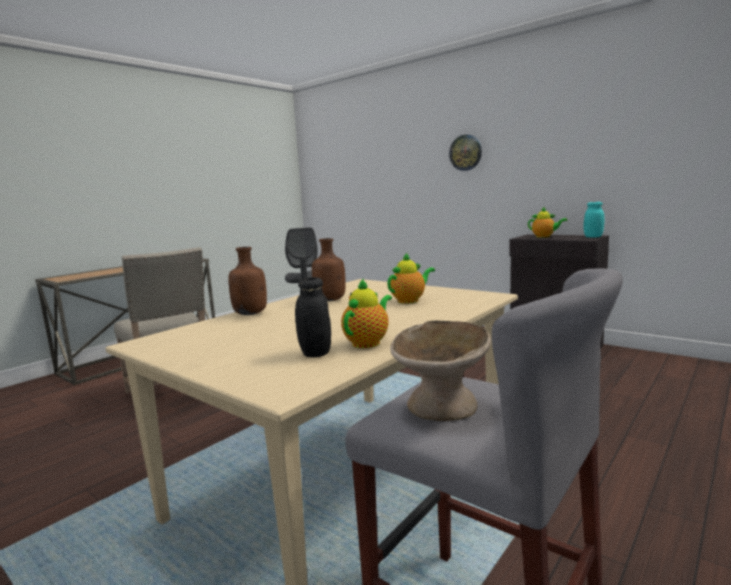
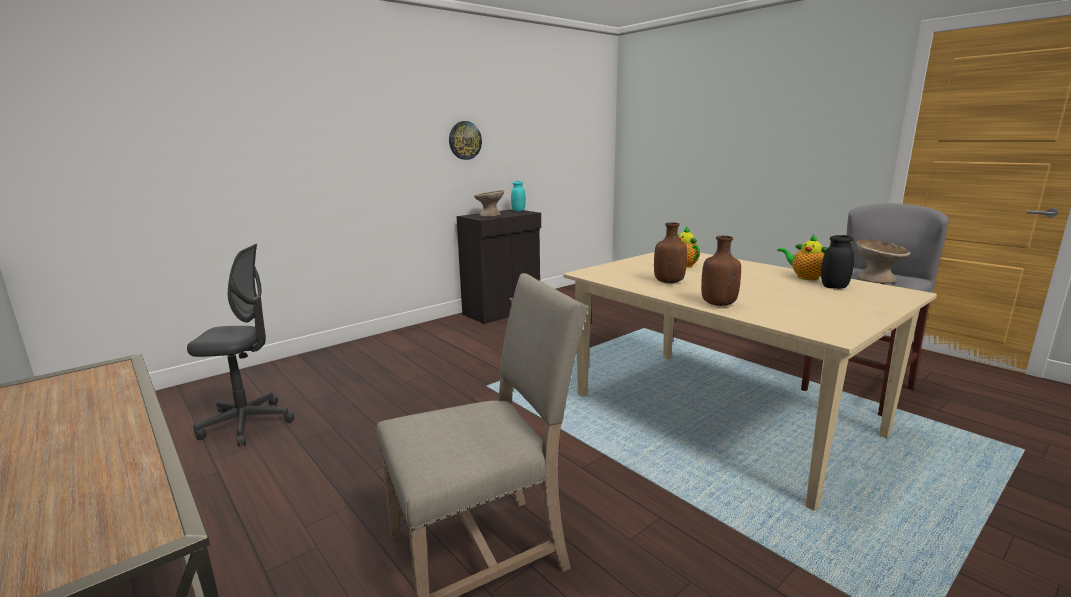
camera: 80 degrees left, 5 degrees up
(465, 152) = (379, 127): wall clock -> wall clock (465, 140)
(544, 237) = (490, 215): teapot -> beige bowl

